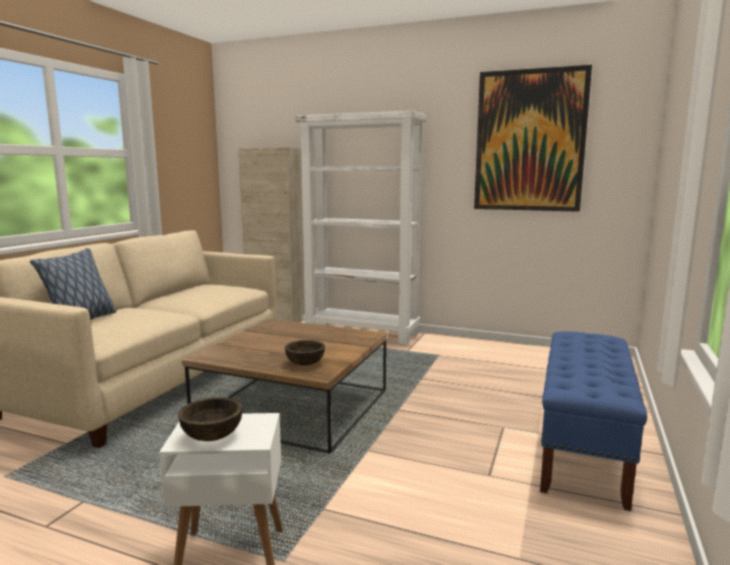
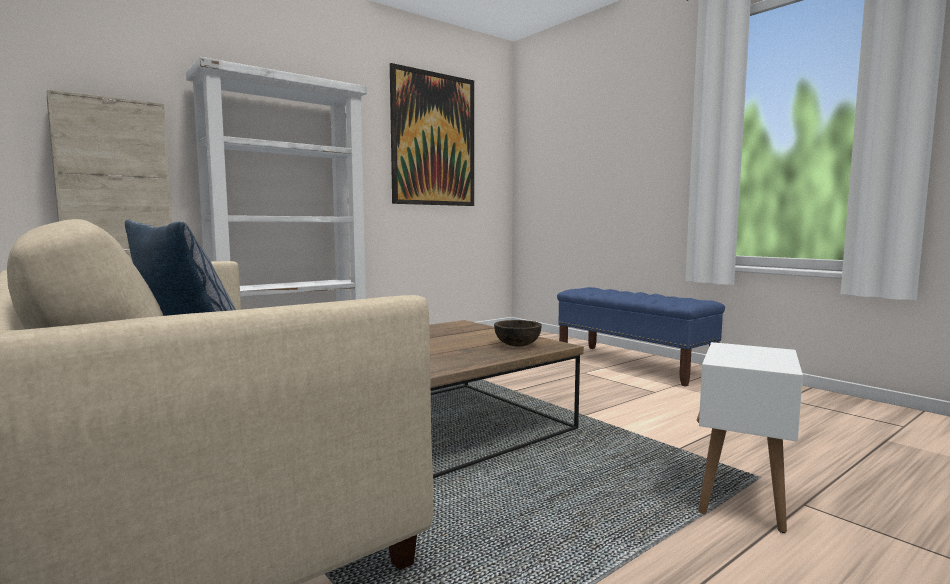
camera: 60 degrees left, 5 degrees down
(212, 436) = (765, 359): brown bowl -> none

